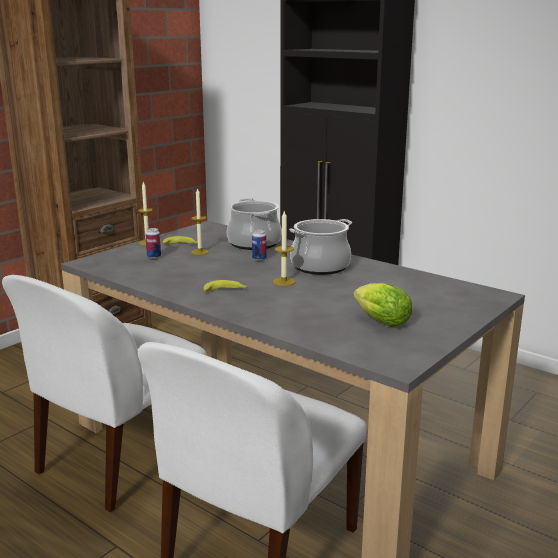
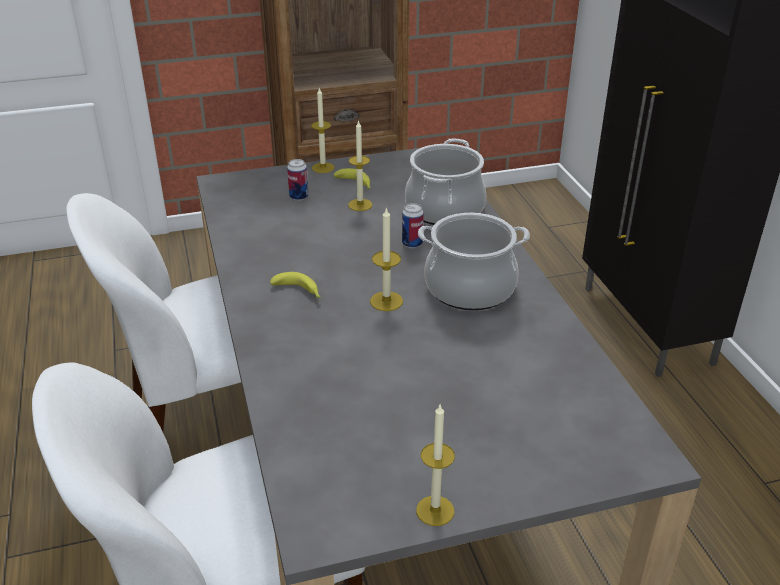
camera: 35 degrees right, 15 degrees up
(379, 321) = (405, 433): lettuce -> none
(439, 339) = (435, 510): none -> candle

